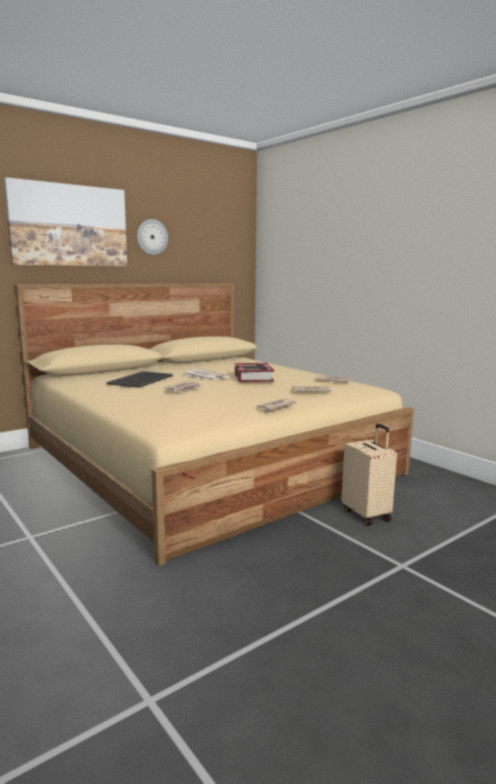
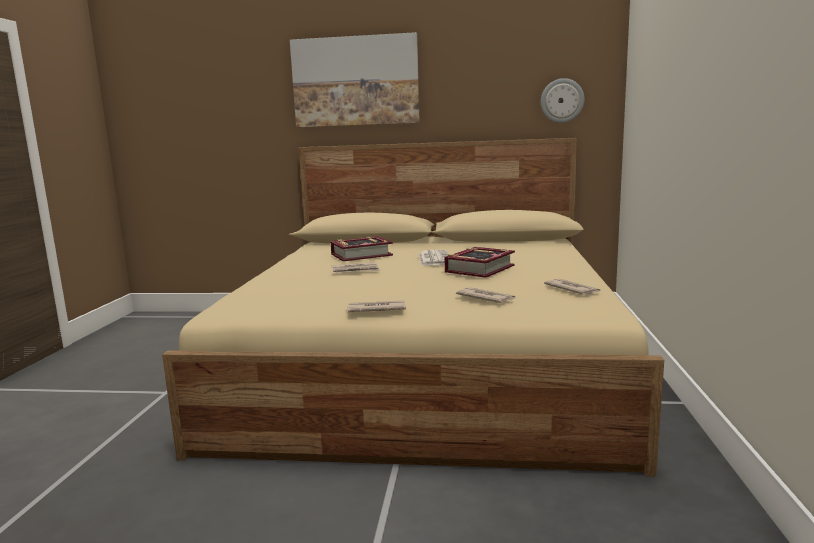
camera: 45 degrees right, 0 degrees up
(140, 379) = (361, 255): tray -> book
(152, 237) = (456, 85): wall clock -> wall clock (562, 100)
(367, 514) = (465, 507): beige suitcase -> none

